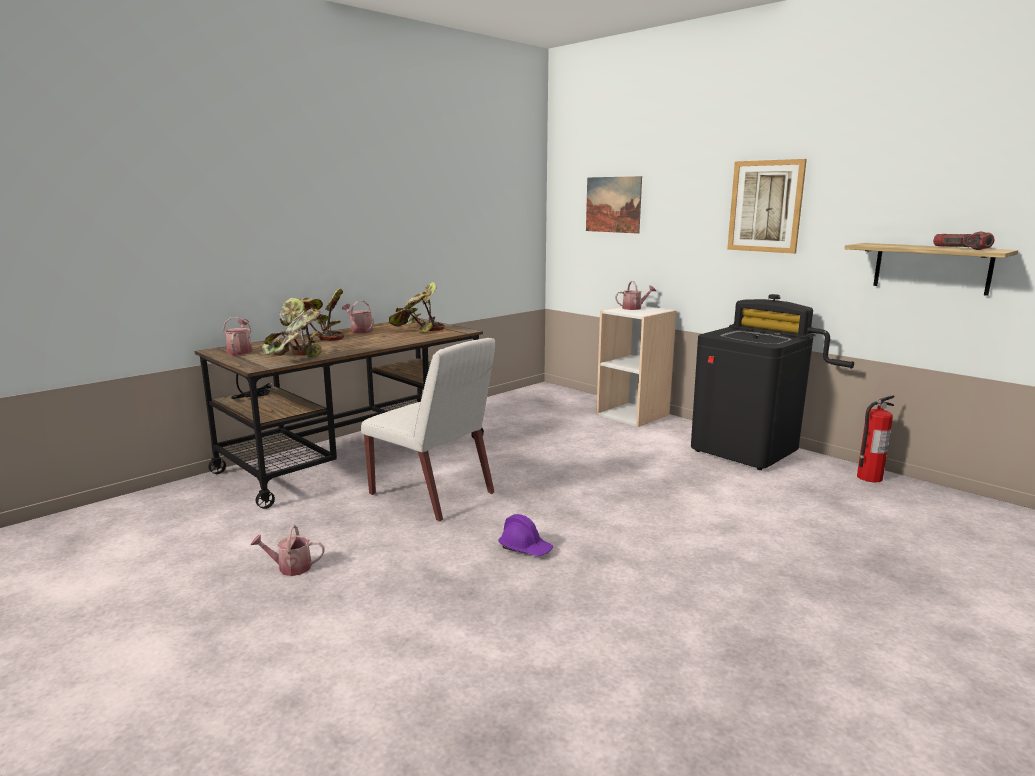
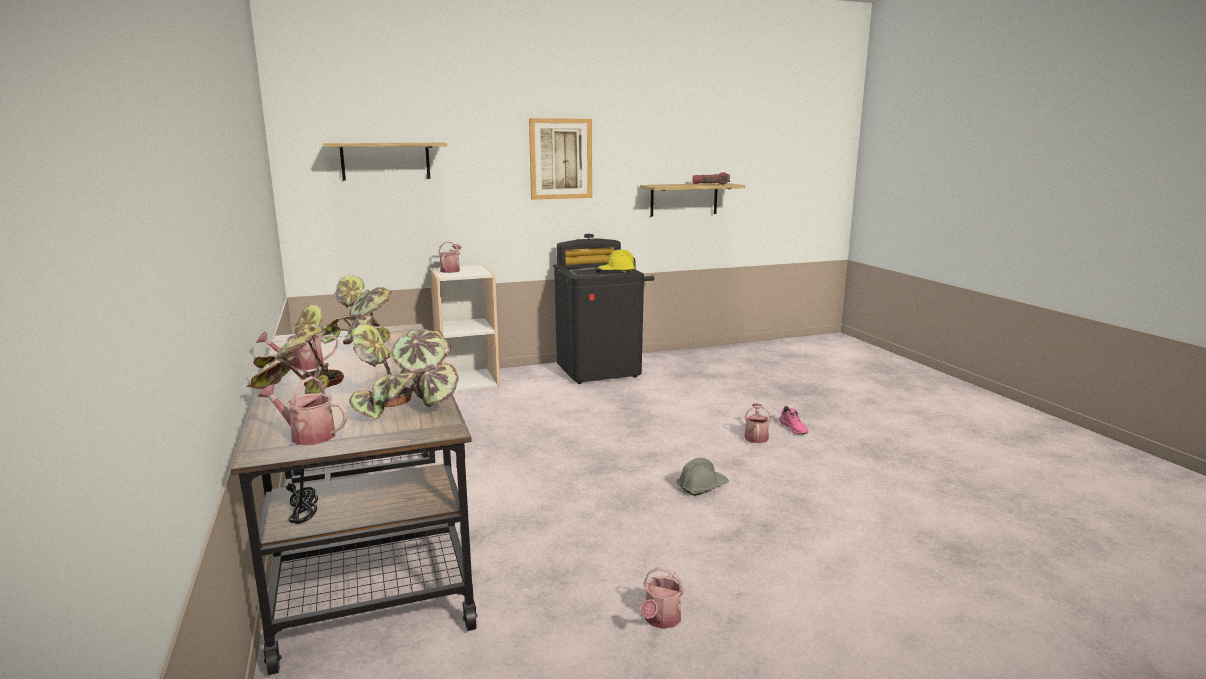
camera: 65 degrees left, 0 degrees up
(433, 494) = (549, 507): white chair -> none
(525, 548) = (702, 487): purple hard hat -> grey hard hat
(613, 204) = (385, 161): picture -> shelf
(686, 559) = (756, 436): none -> watering can
(746, 581) = (794, 428): none -> pink shoe
(768, 341) = (617, 271): none -> yellow hard hat
(869, 477) = (678, 356): fire extinguisher -> none

